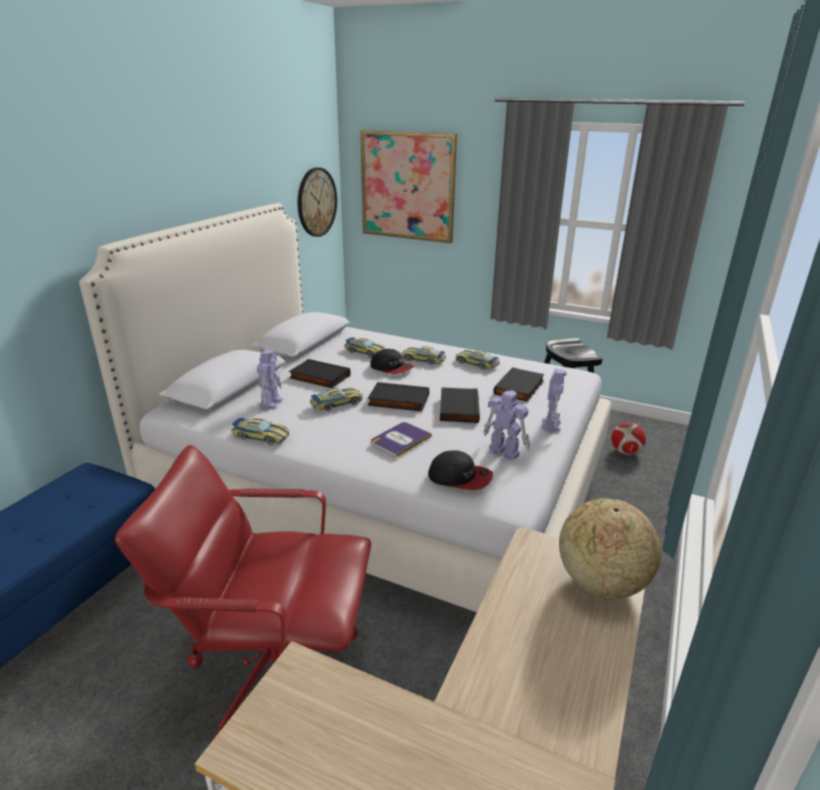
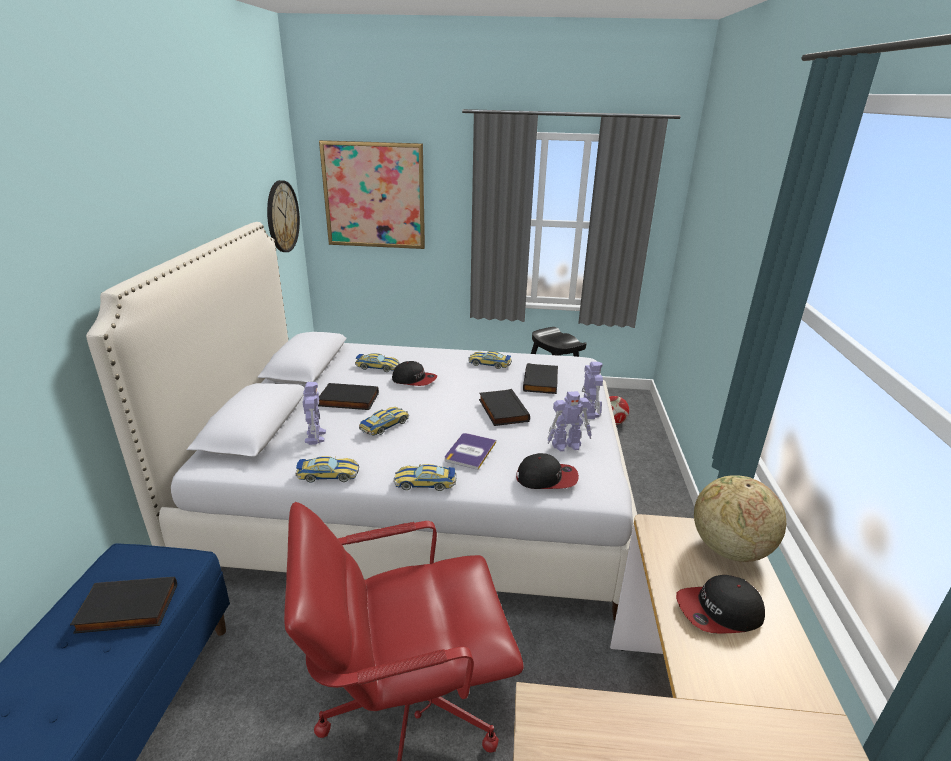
camera: 20 degrees left, 0 degrees up
(398, 401) = (442, 412): black book -> black book (126, 610)
(423, 360) = (438, 367): toy car -> toy car (425, 483)
(503, 451) = (567, 445): toy robot -> toy robot turned 150 degrees clockwise
(542, 638) = (719, 611): none -> cap

